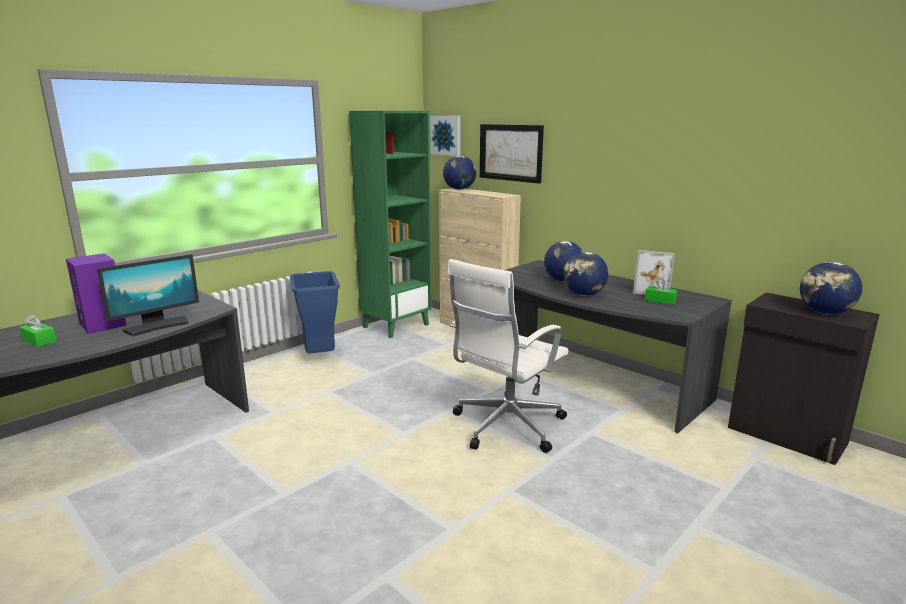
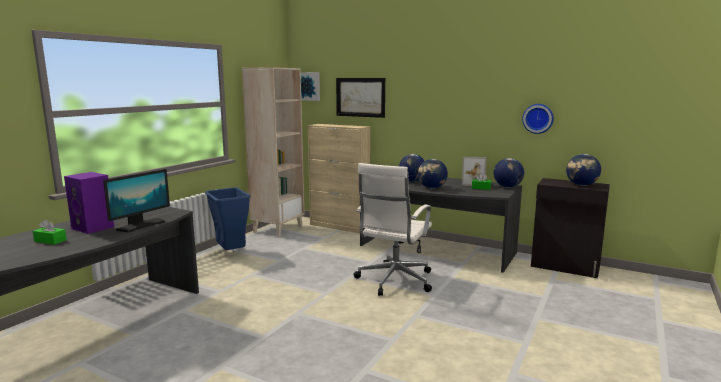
camera: 15 degrees left, 5 degrees down
(396, 325) = (278, 229): green bookcase -> beige bookcase
(459, 189) = (322, 124): globe -> globe (507, 187)
(766, 197) = (538, 118): none -> wall clock

